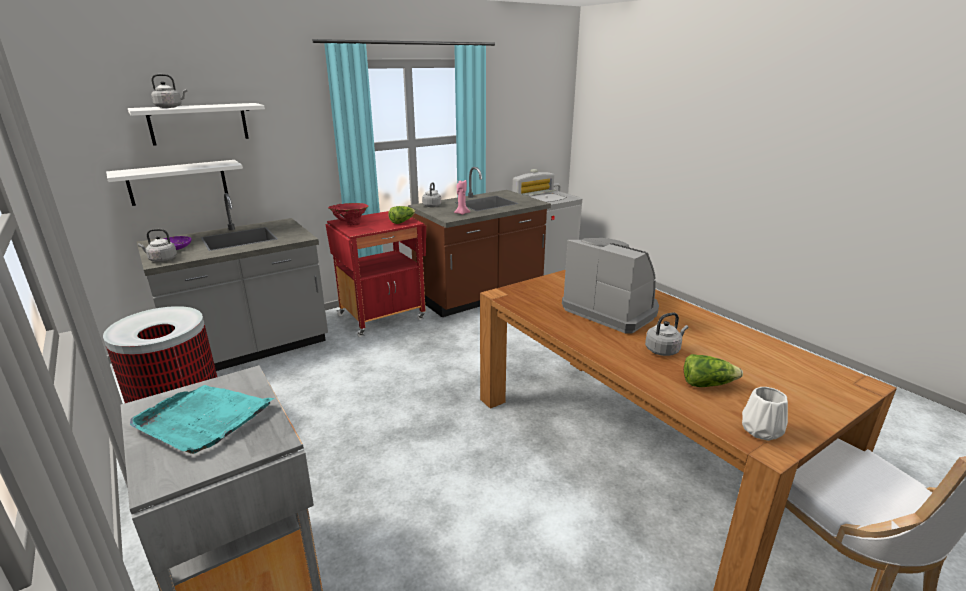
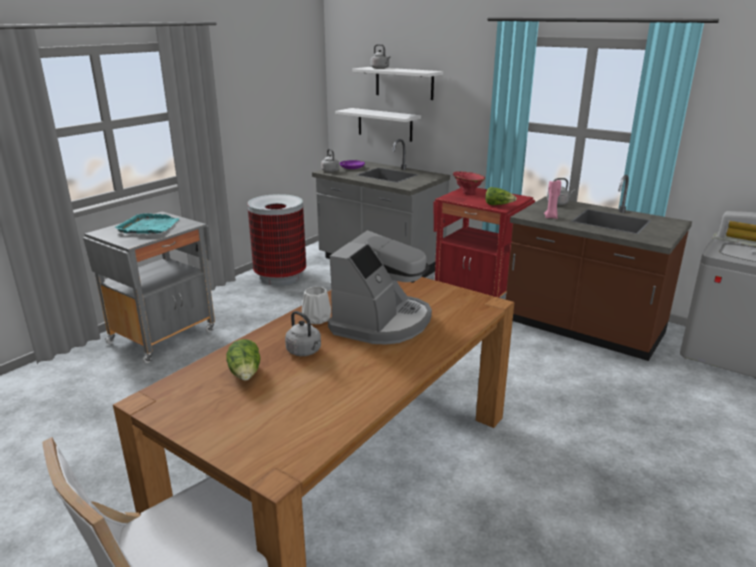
camera: 70 degrees right, 0 degrees up
(760, 430) = (172, 398): white vase -> white vase (317, 319)

